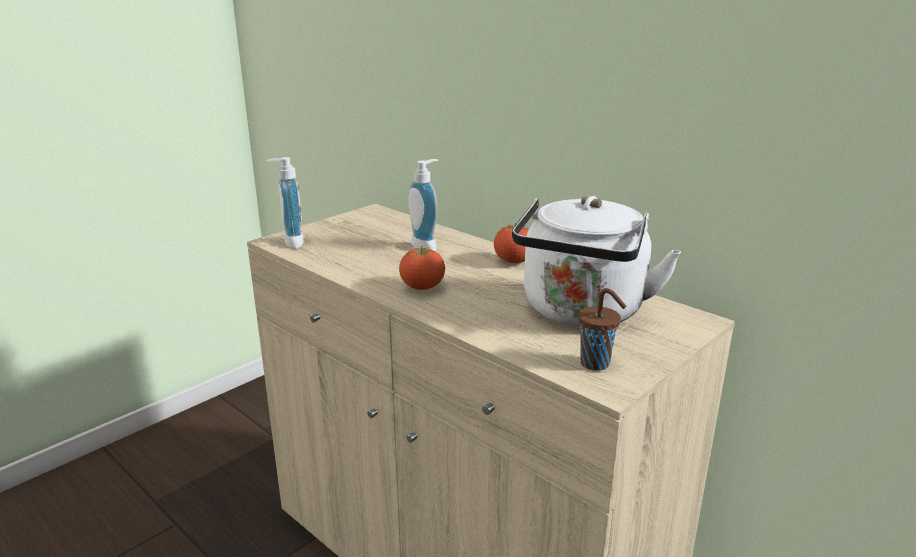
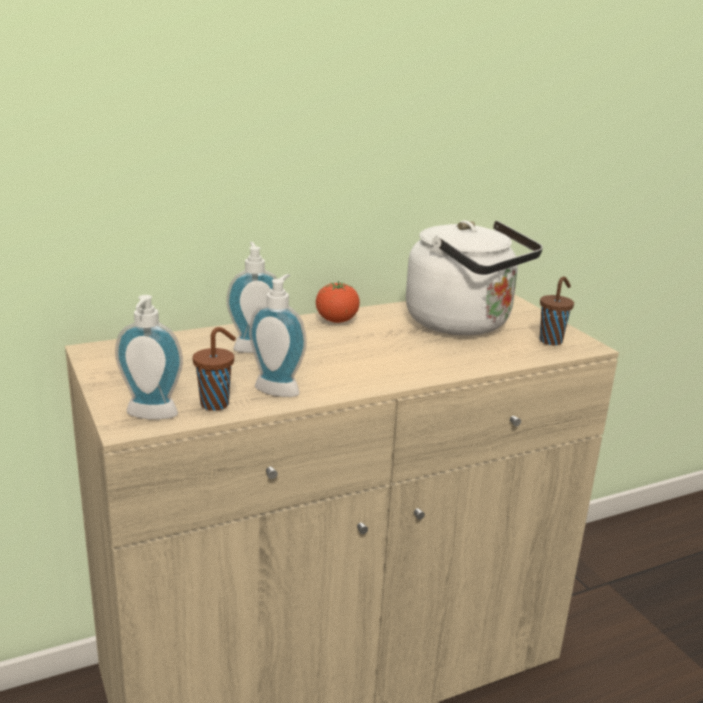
camera: 70 degrees left, 0 degrees up
(319, 254) = (216, 404): none -> brown cup
(359, 266) = (279, 388): none -> soap dispenser
(422, 287) = (365, 369): tomato -> none

